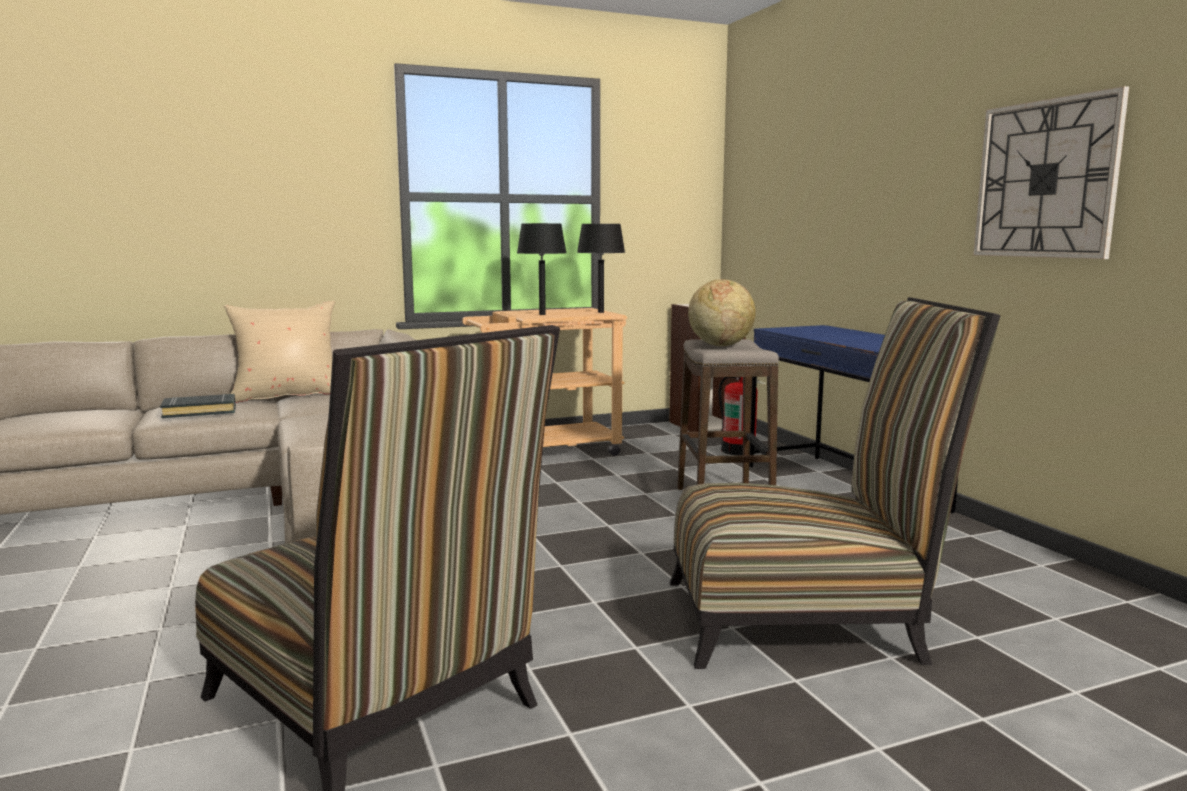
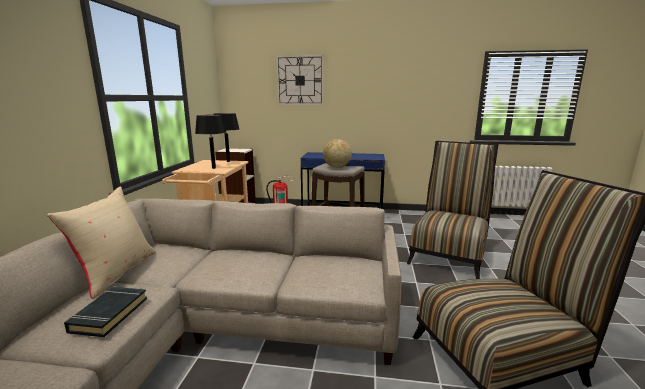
camera: 60 degrees left, 5 degrees up
(1045, 179) = (410, 97): wall clock -> wall clock (300, 80)

